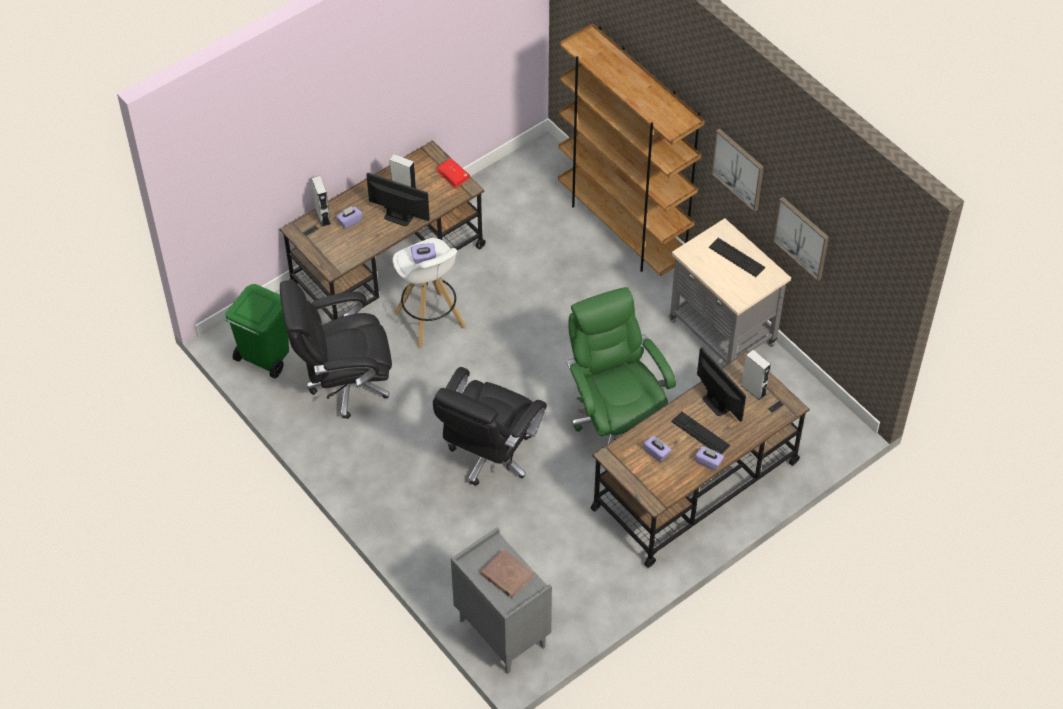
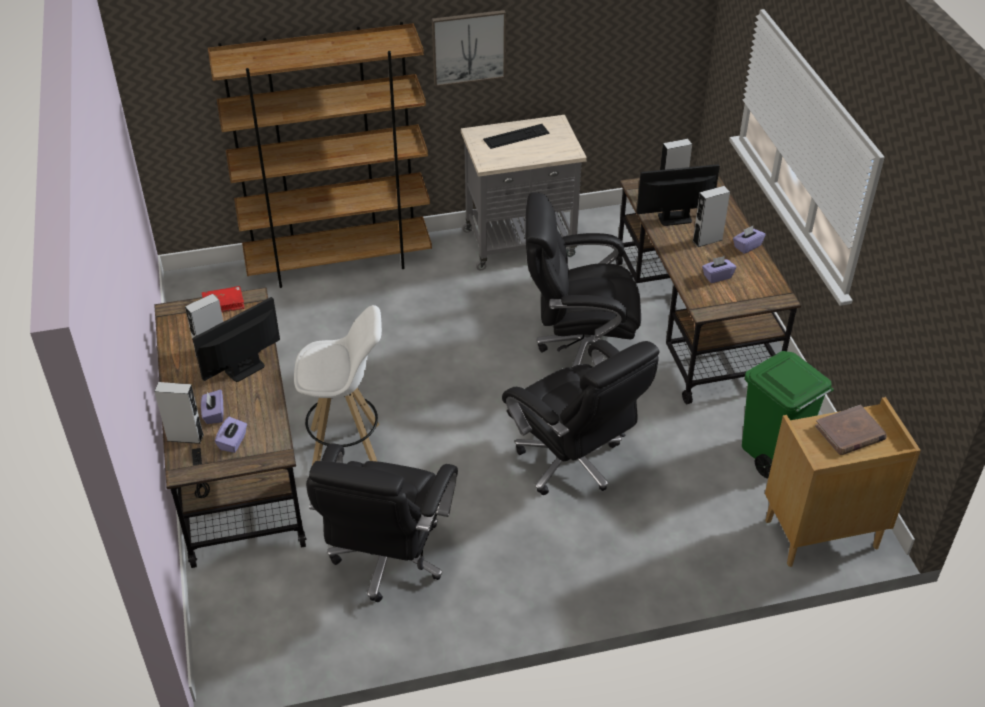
camera: 65 degrees left, 10 degrees down
(264, 357) = (286, 634): green trash can -> green trash can (772, 453)
(424, 258) = (328, 365): purple tissue box -> purple tissue box (233, 442)
(502, 632) = (820, 534): grey cabinet -> brown cabinet
(614, 419) = (579, 349): green office chair -> black office chair
(700, 433) = (707, 240): keyboard -> grey speaker
(802, 238) = (570, 52): picture -> none

